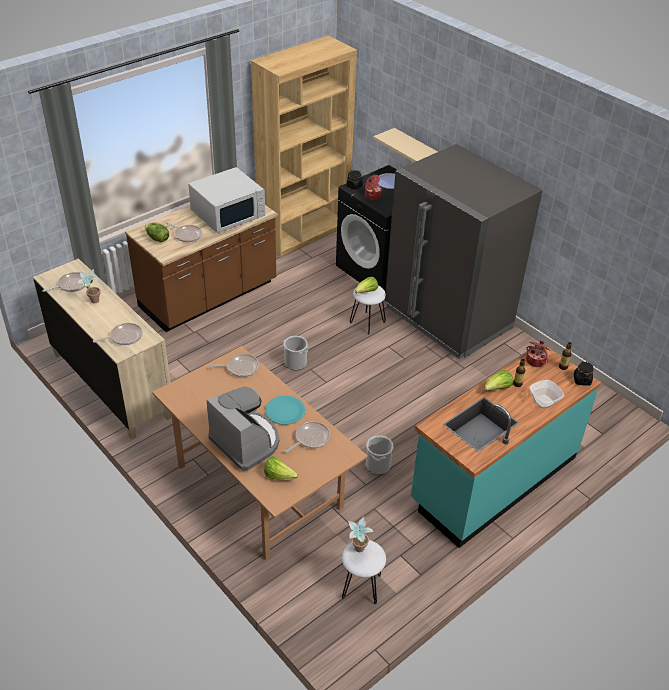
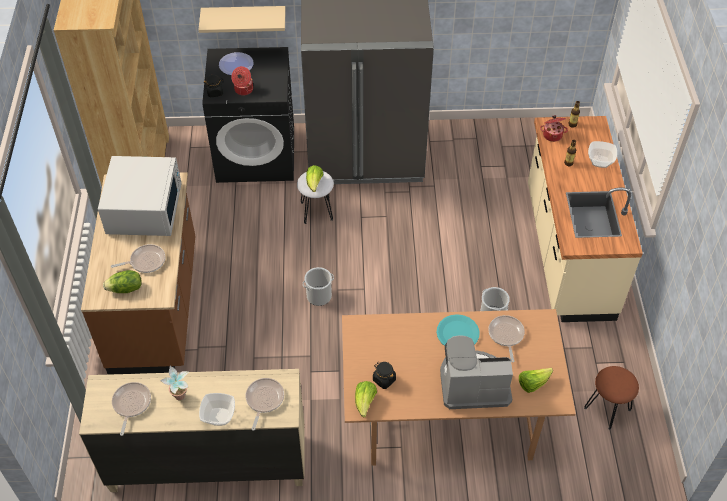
camera: 50 degrees left, 10 degrees up
(93, 325) = (219, 417): none -> bowl
(240, 368) = (372, 333): frying pan -> none
(358, 551) = (611, 383): potted plant -> none
(361, 587) = (607, 409): white stool -> brown stool
(493, 479) = (567, 252): turquoise counter -> beige counter
(497, 388) = (564, 178): lettuce -> lettuce (365, 402)
(581, 380) = (595, 124): black jar -> black jar (384, 379)

